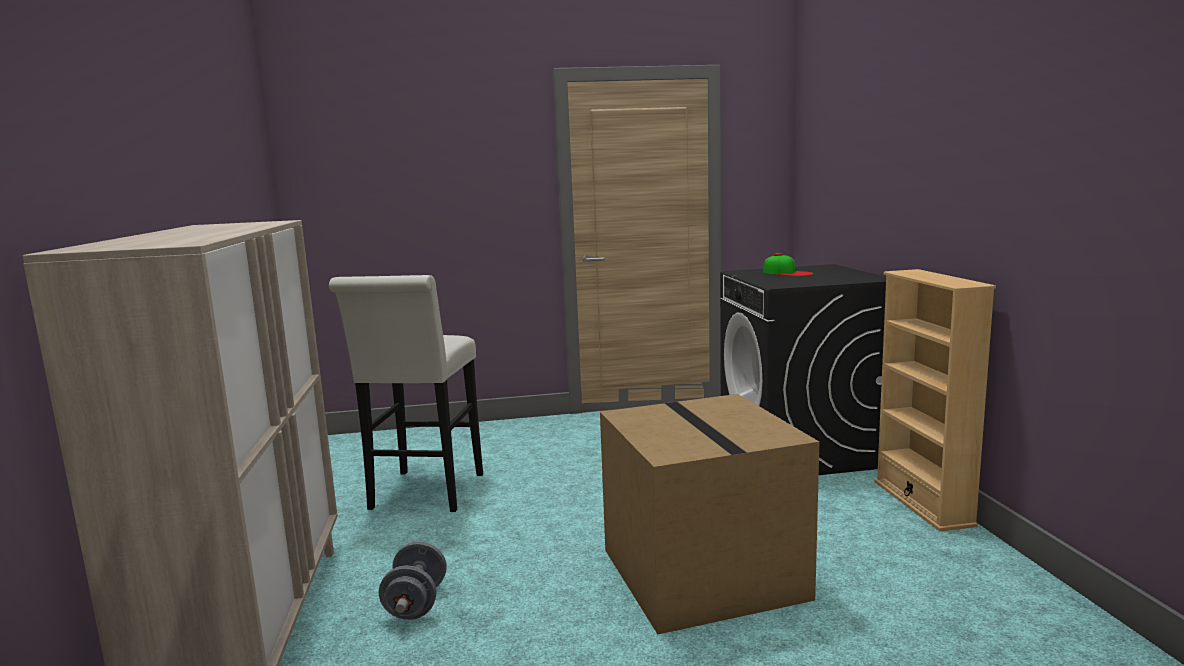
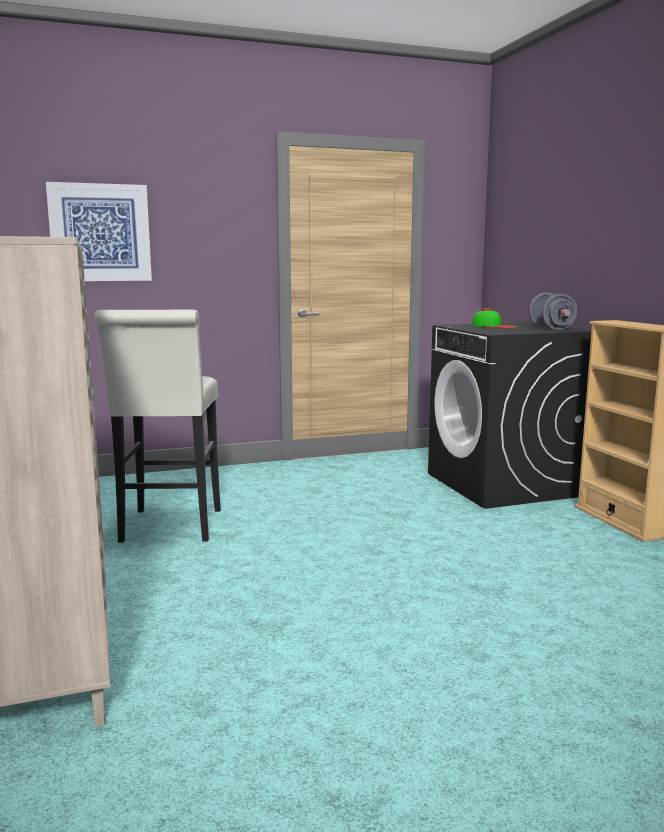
camera: 10 degrees left, 0 degrees up
(373, 185) = (100, 233): none -> picture
(416, 604) = (204, 616): grey dumbbell -> grey dumbbell (551, 328)
(706, 574) = (463, 581): cardboard box -> none

